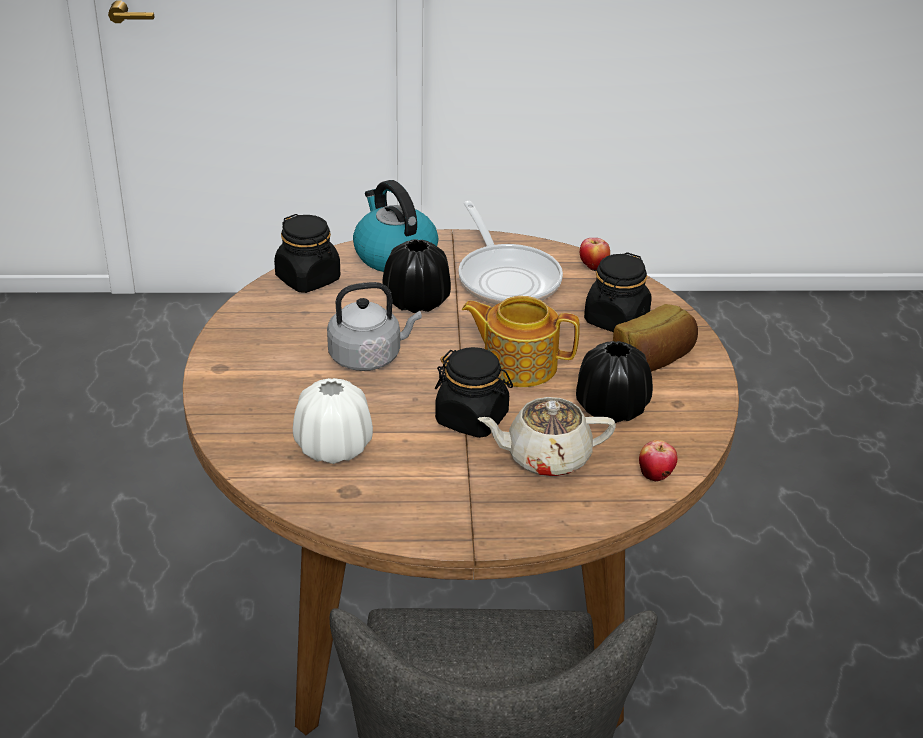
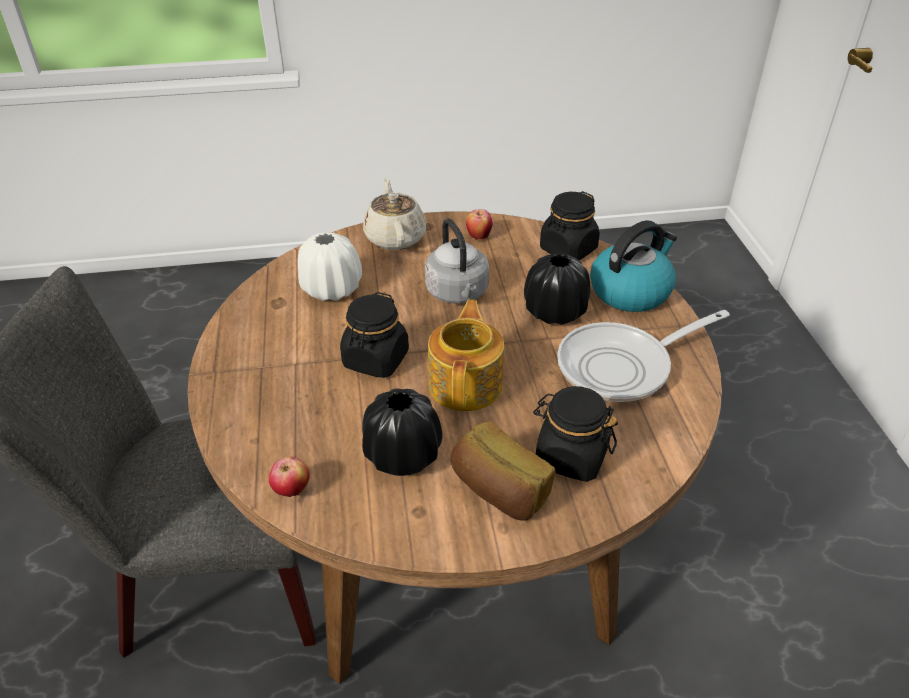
camera: 85 degrees right, 5 degrees up
(546, 457) = (321, 410): beige teapot -> beige teapot (395, 237)
(593, 268) = (675, 434): apple -> apple (478, 236)

